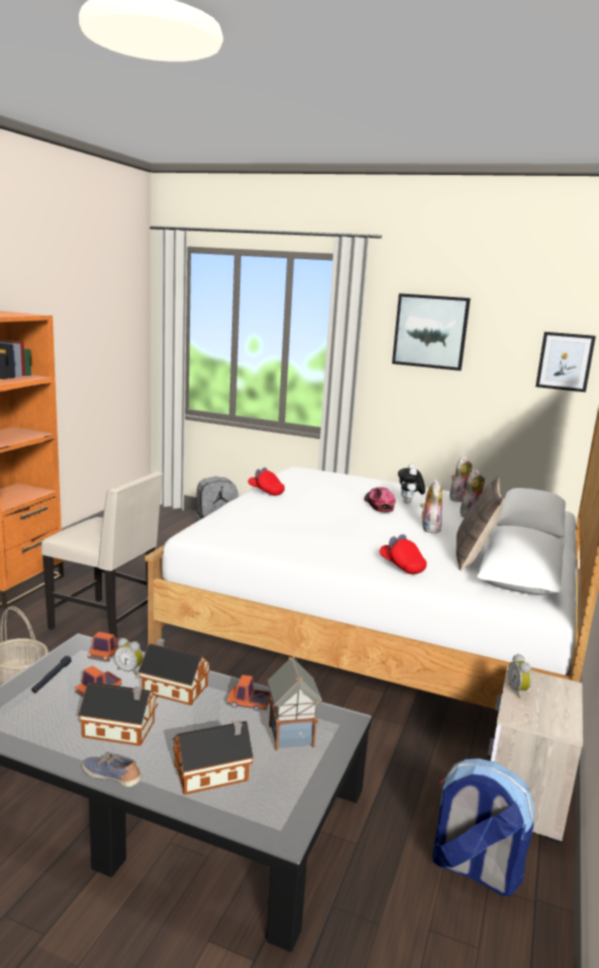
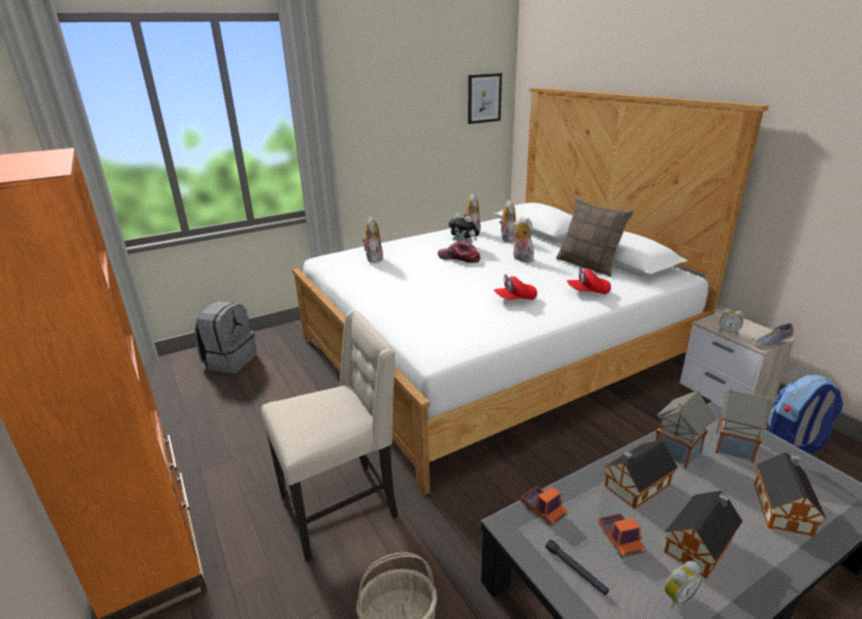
camera: 50 degrees left, 10 degrees up
(112, 777) = (782, 576): shoe -> shoe (771, 343)
(130, 670) = (587, 504): alarm clock -> alarm clock (676, 596)
(249, 703) = (677, 451): toy truck -> toy house
(265, 491) = (367, 288): red cap -> red cap (515, 299)
(320, 479) = (373, 258): none -> plush toy
(430, 331) = (382, 89): picture -> none

